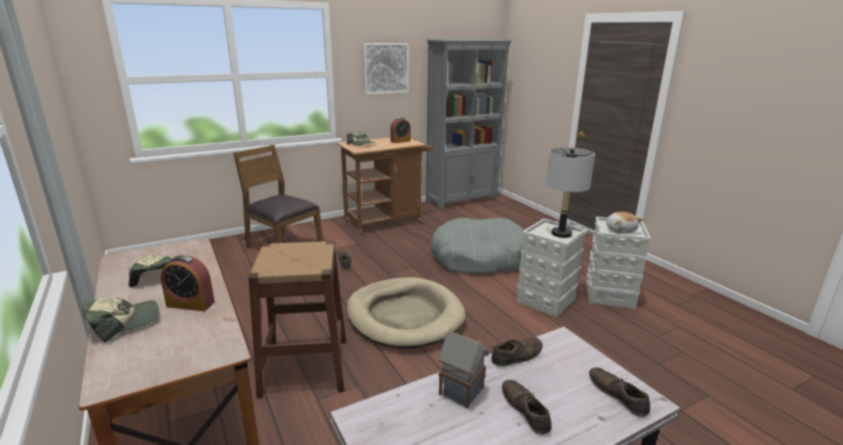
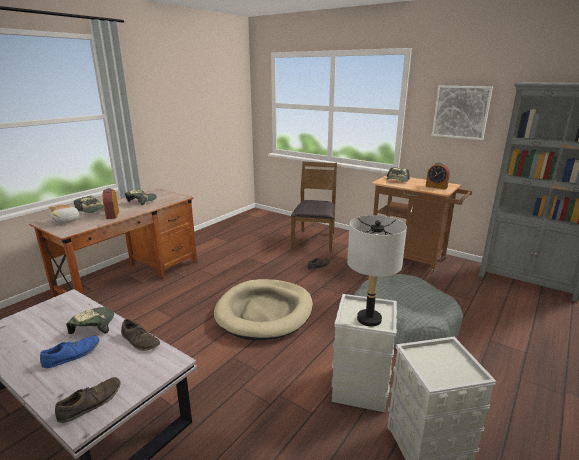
camera: 65 degrees right, 0 degrees up
(305, 366) = (184, 294): brown stool -> none
(462, 391) = (93, 325): toy house -> cap
(525, 410) = (72, 355): brown shoe -> blue shoe
(620, 230) = (436, 364): plush toy -> plush toy (66, 221)

